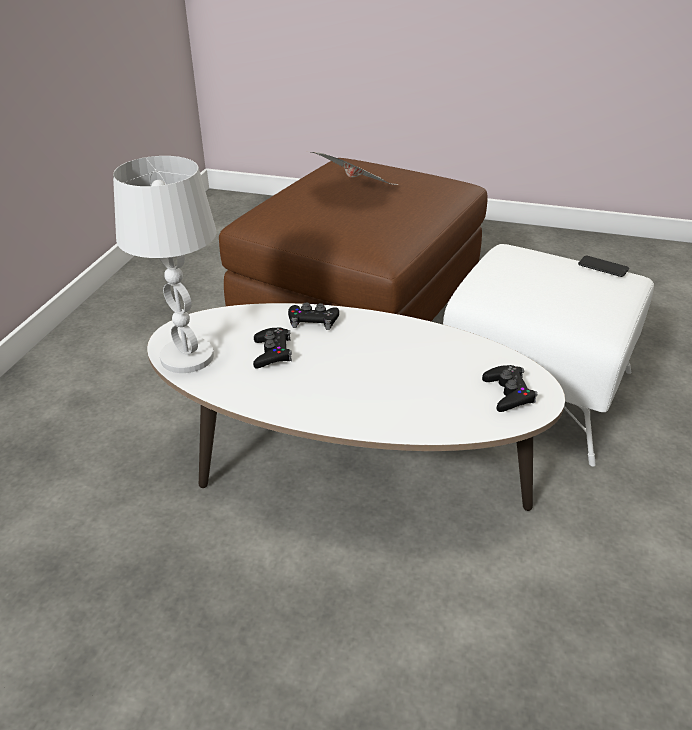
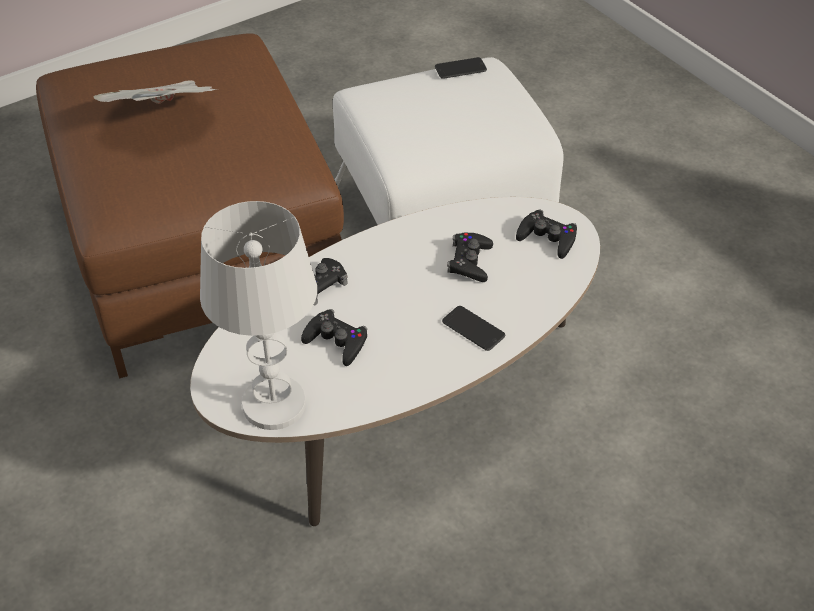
camera: 50 degrees left, 10 degrees up
(361, 405) = (473, 329): none -> phone
(427, 369) = (469, 262): none -> black game controller

